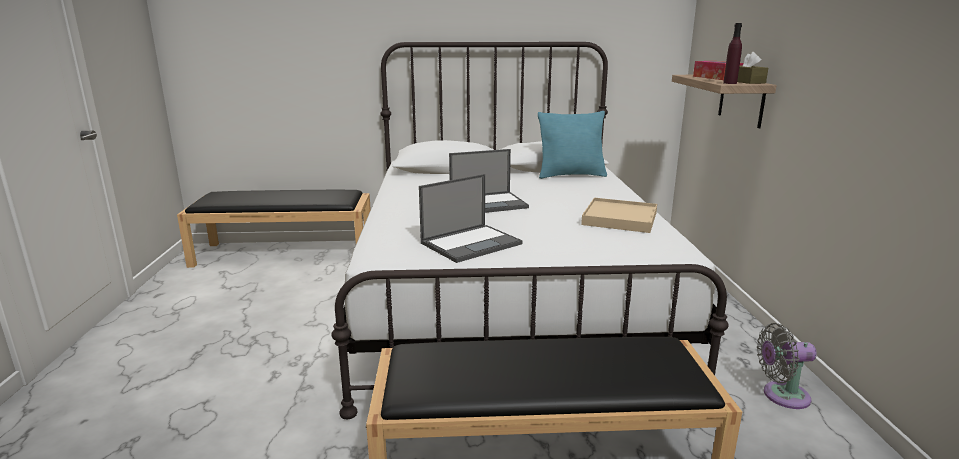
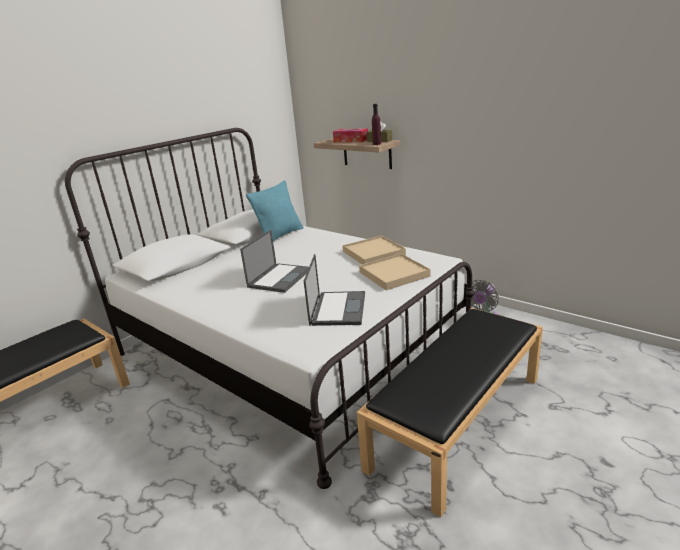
camera: 45 degrees left, 5 degrees up
(591, 242) = (394, 274): none -> beige tray

